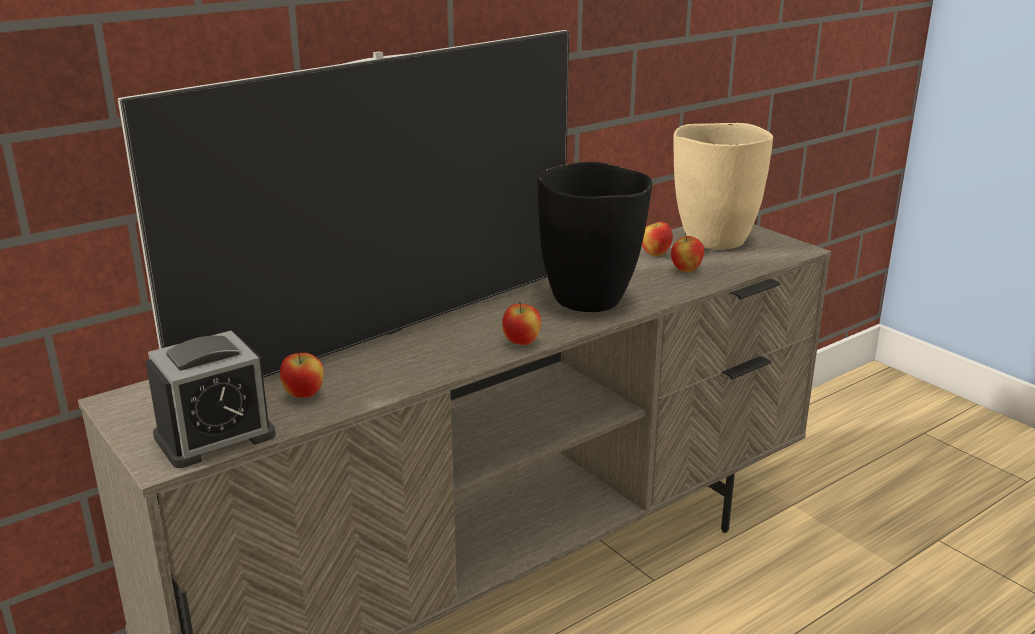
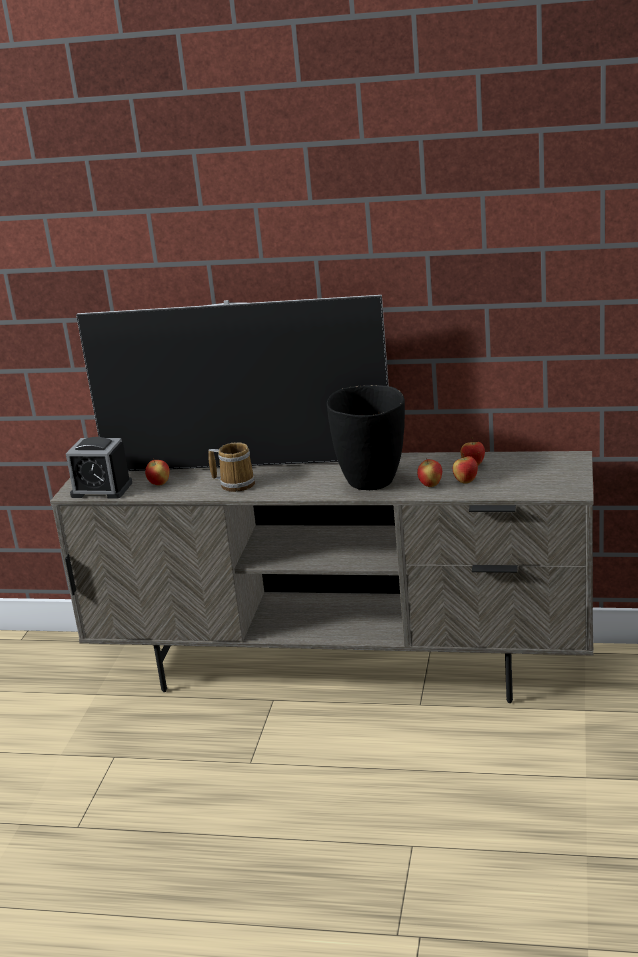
camera: 50 degrees right, 0 degrees up
(424, 356) = (236, 483): none -> mug
(522, 343) = (289, 492): apple -> apple (430, 485)
(713, 240) = (533, 467): beige vase -> none

